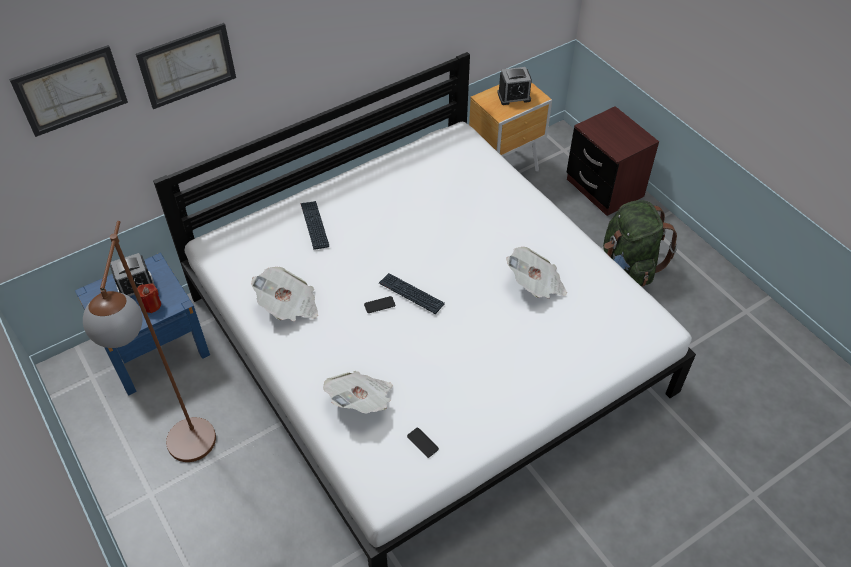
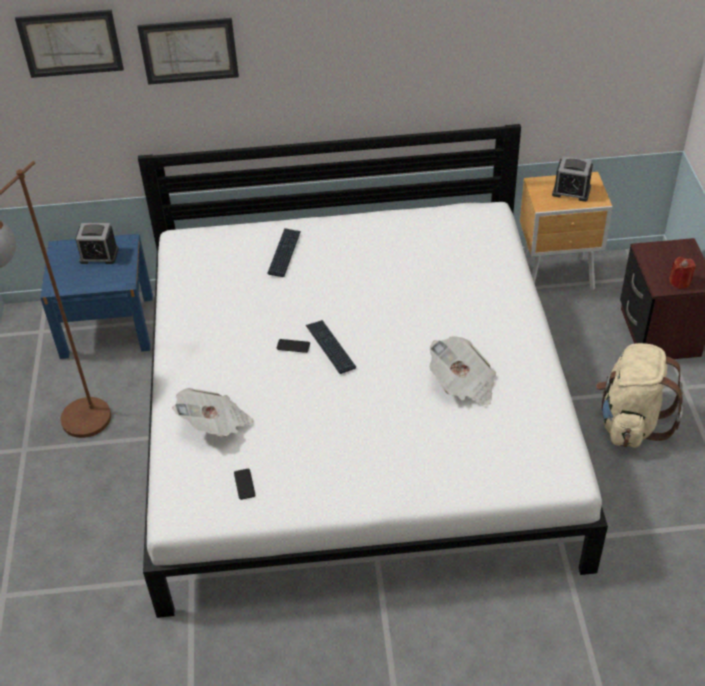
camera: 30 degrees right, 5 degrees down
(151, 305) = (100, 276): red candle -> red candle (679, 282)
(289, 306) = (210, 317): newspaper -> none
(629, 265) = (630, 422): green backpack -> beige backpack

